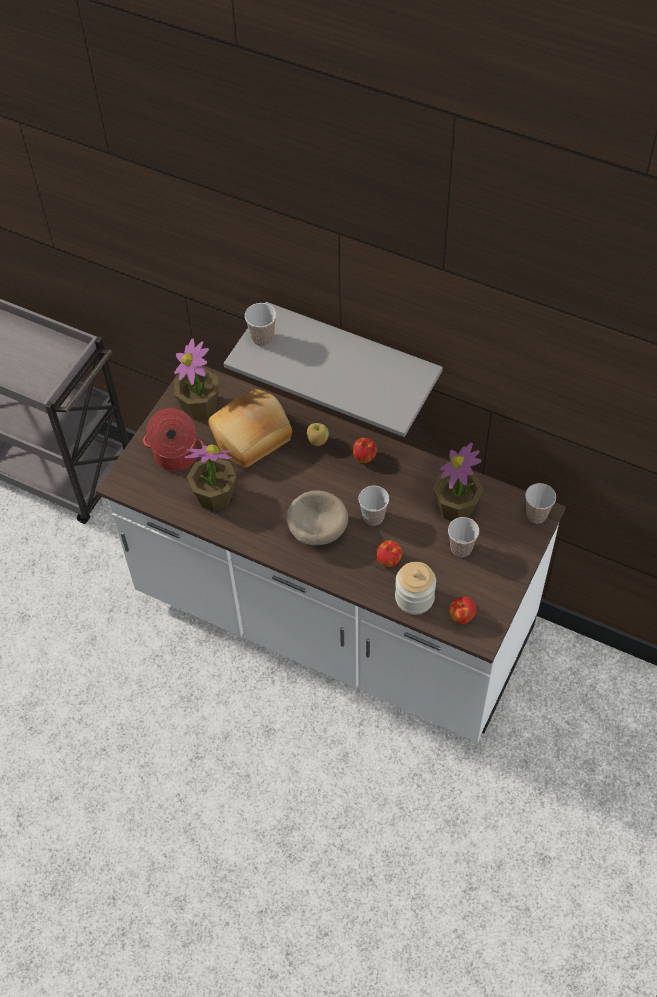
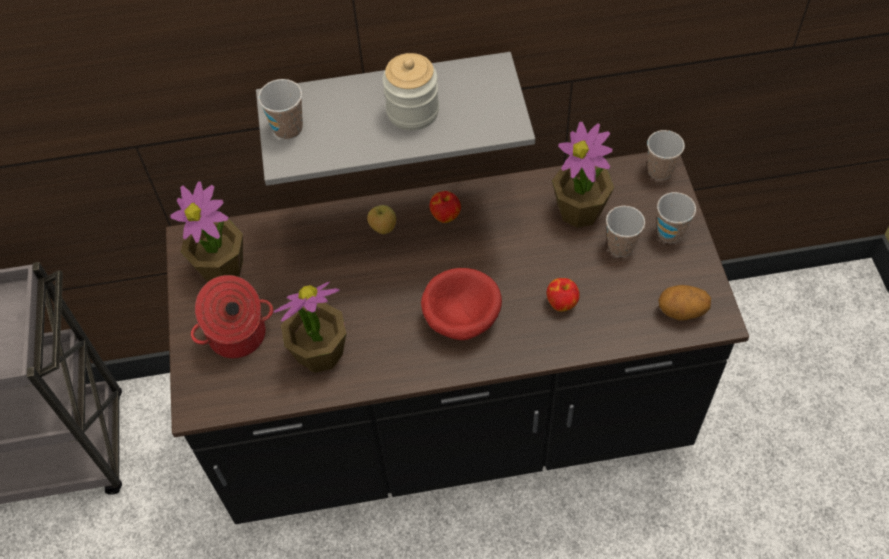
camera: 35 degrees left, 0 degrees up
(252, 438) = (309, 266): bread -> none
(316, 529) = (460, 318): beige bowl -> red bowl
(333, 617) = (453, 419): white counter -> black counter
(373, 517) = (507, 269): cup -> cup (670, 233)
(414, 598) = (621, 324): jar -> jar (413, 111)
(461, 616) = (681, 312): apple -> potato

